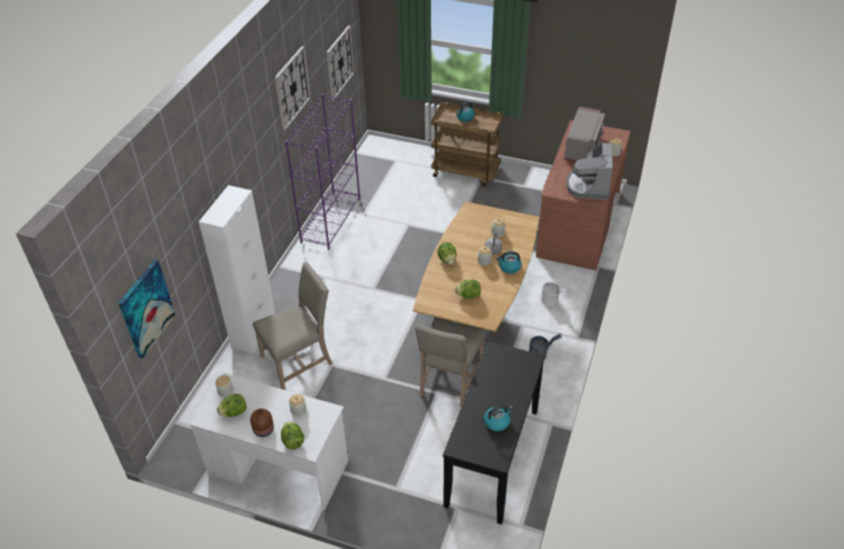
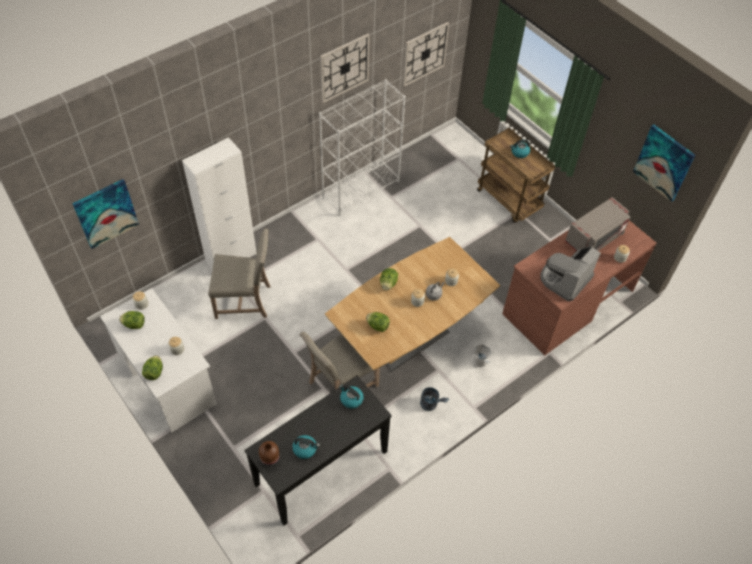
camera: 30 degrees right, 10 degrees up
(263, 430) = (142, 351): brown vase -> brown vase (269, 458)
(331, 220) = (361, 189): purple bookcase -> white bookcase
(509, 267) = (432, 319): kettle -> kettle (351, 399)
(610, 55) = (664, 162): none -> picture

